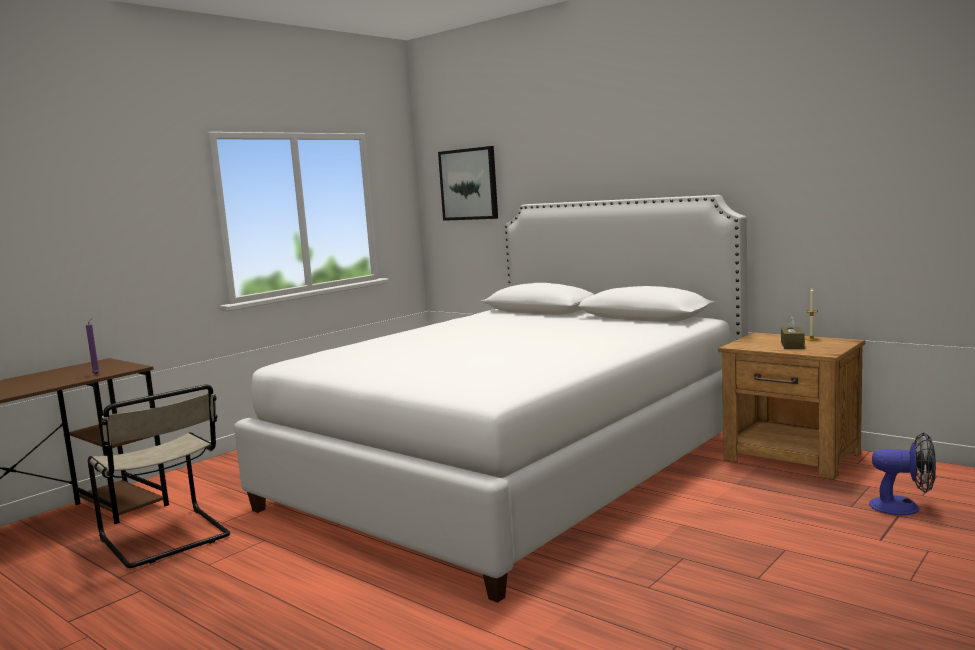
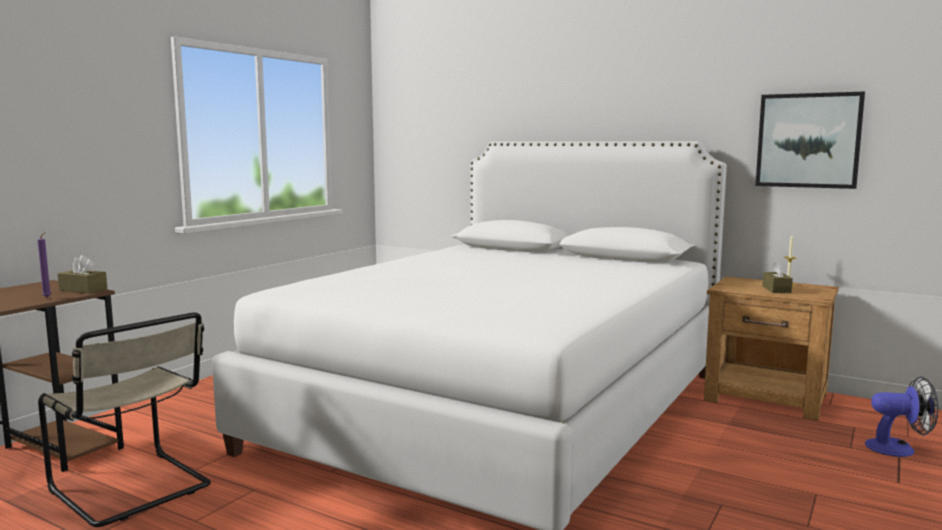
camera: 10 degrees left, 0 degrees up
(128, 366) = (83, 290): none -> brown tissue box
(469, 184) = (430, 119): picture -> picture (808, 140)

